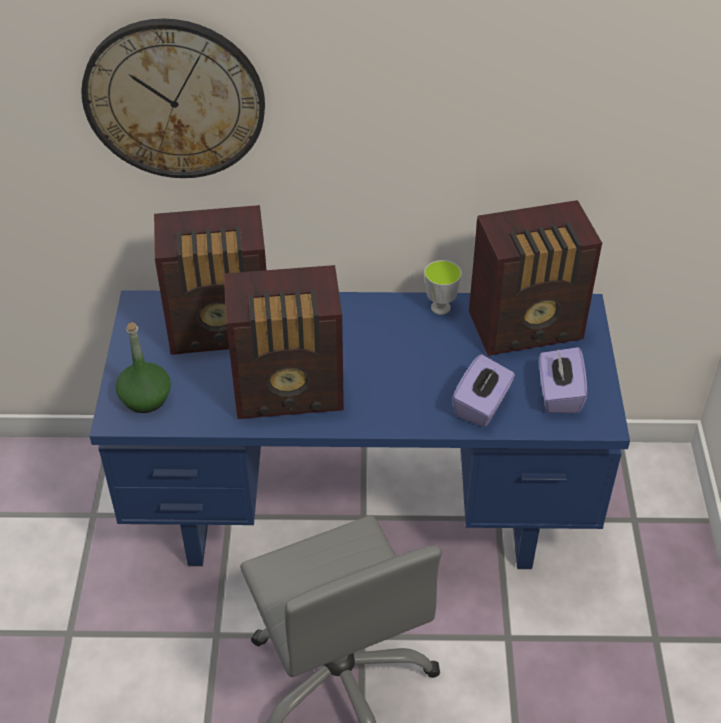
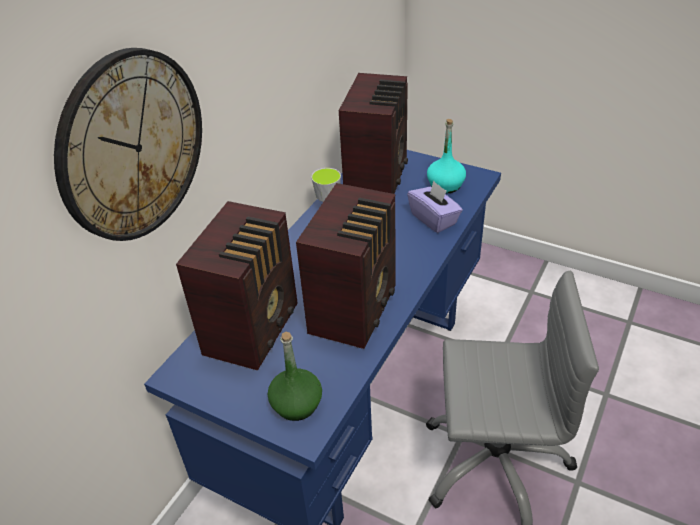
camera: 60 degrees left, 5 degrees down
(559, 394) = (445, 185): purple tissue box -> turquoise bottle

